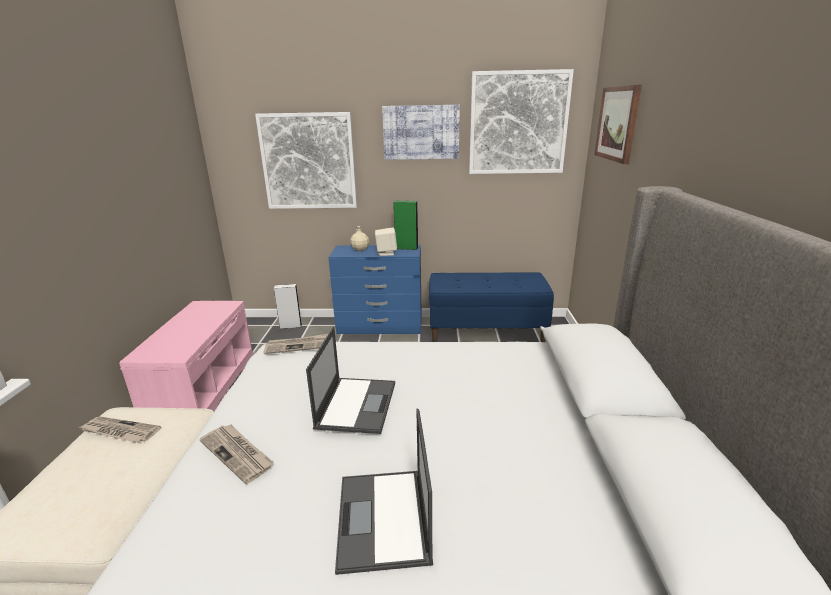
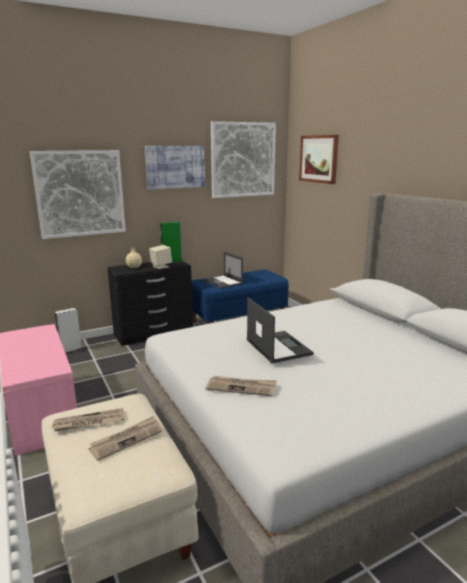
camera: 30 degrees left, 5 degrees down
(299, 345) = (185, 330): newspaper -> newspaper (127, 439)
(380, 326) = (154, 333): blue dresser -> black dresser
(384, 520) = (365, 385): laptop -> laptop (223, 282)

